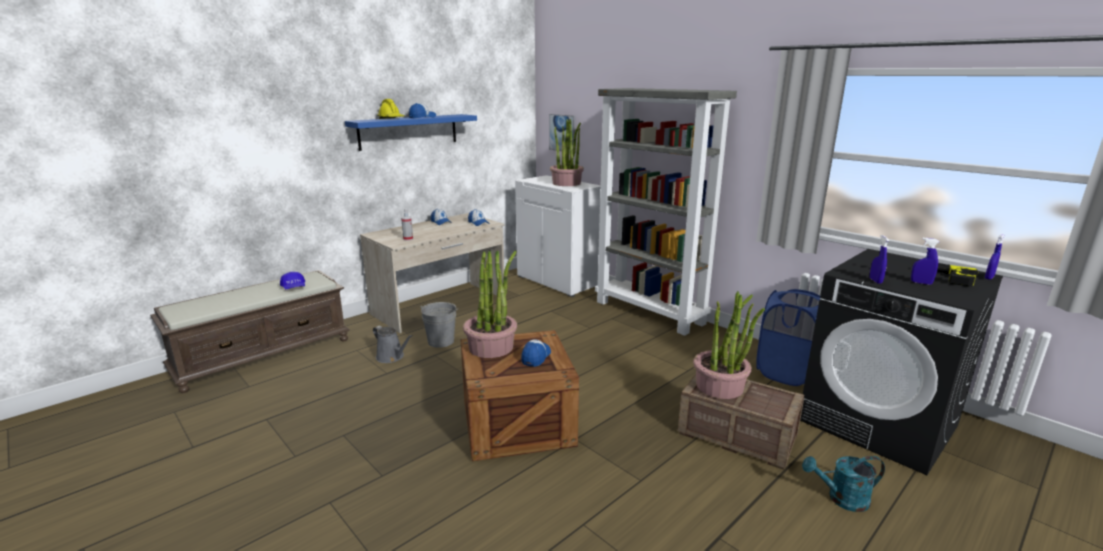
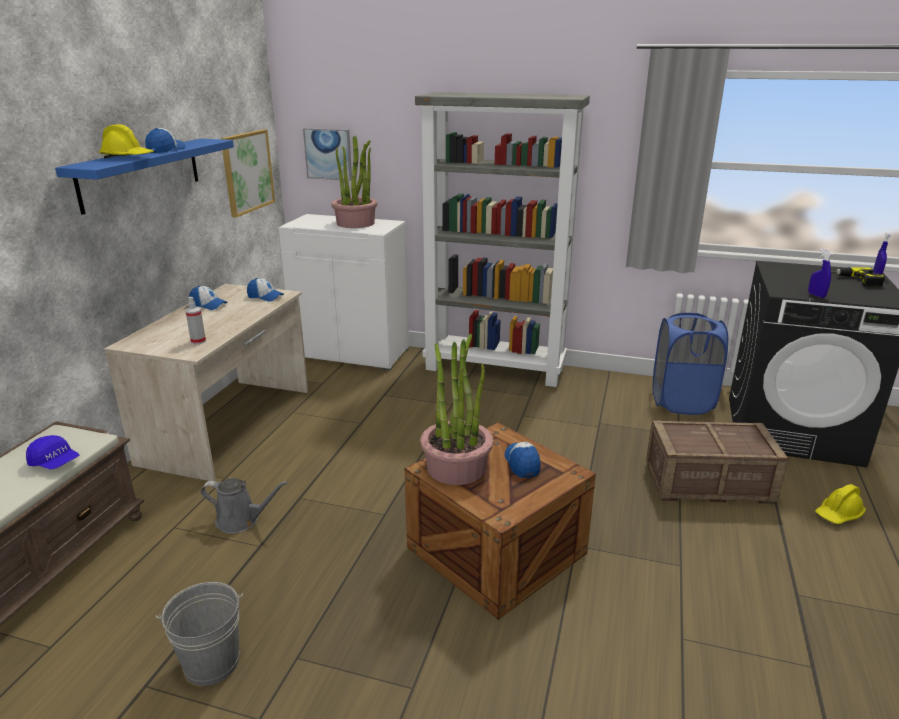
camera: 30 degrees left, 5 degrees up
(441, 341) = (287, 476): grey bucket -> grey bucket (212, 663)
(502, 141) = (247, 172): none -> picture
(720, 386) = (692, 437): potted plant -> none
(841, 499) = (838, 514): turquoise watering can -> yellow hard hat
(921, 283) = (847, 290): blue spray bottle -> none

